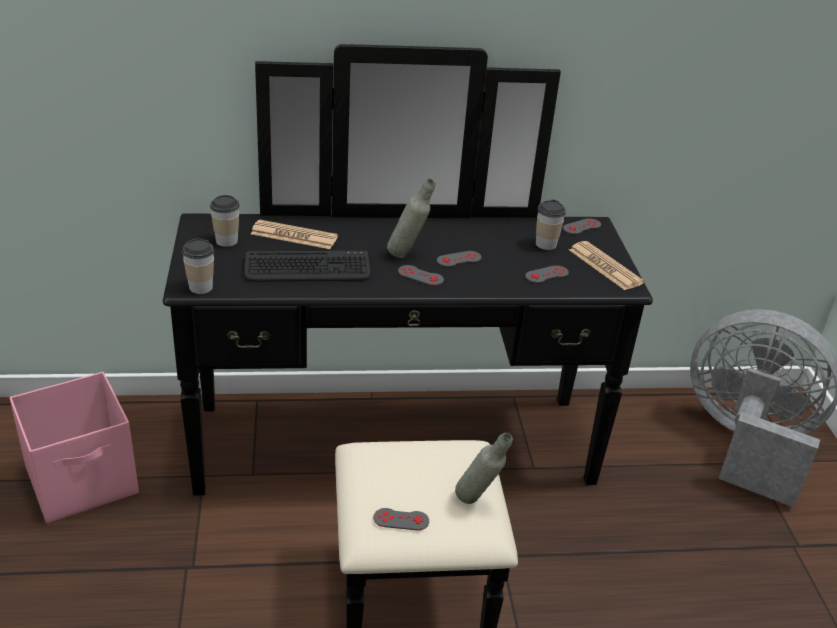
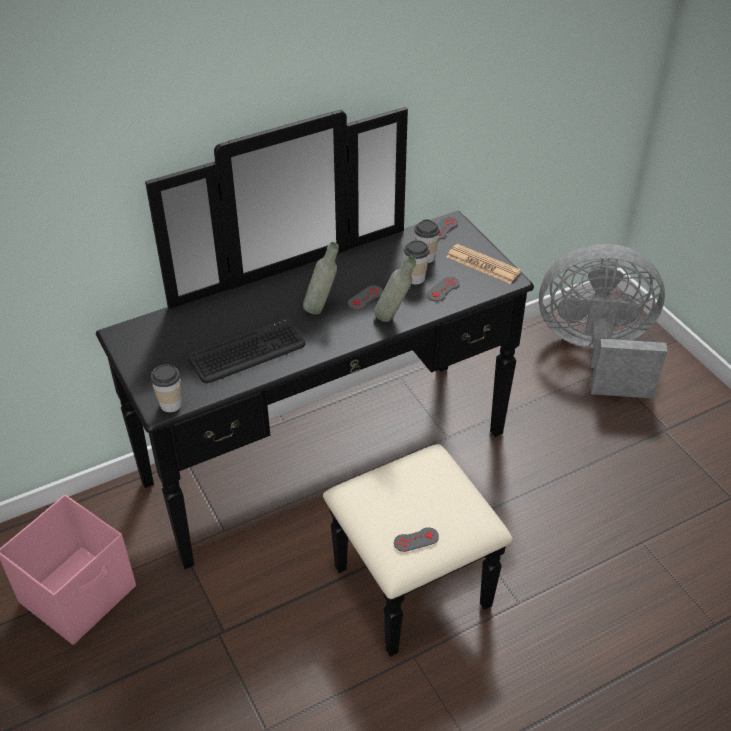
camera: 20 degrees left, 10 degrees up
(226, 241) = (158, 347): cup -> cup (415, 278)
(294, 236) = (213, 321): newspaper -> none
(420, 276) = (345, 326): grey game controller -> none
(478, 502) = (464, 501): grey bottle -> grey bottle (393, 318)

